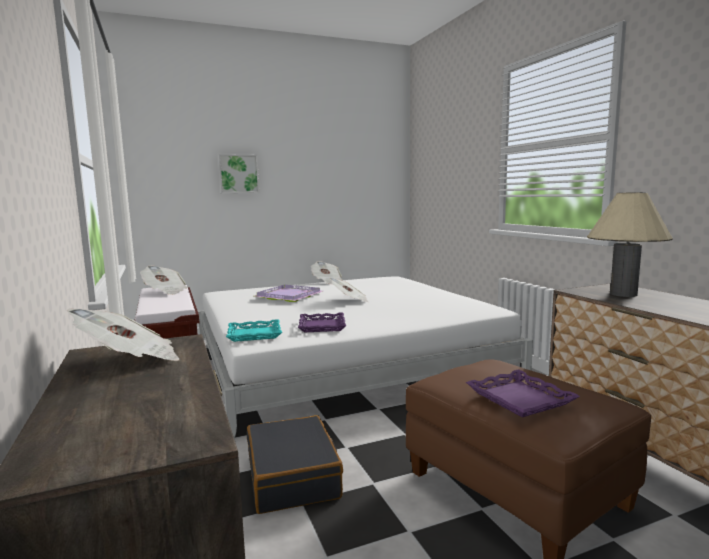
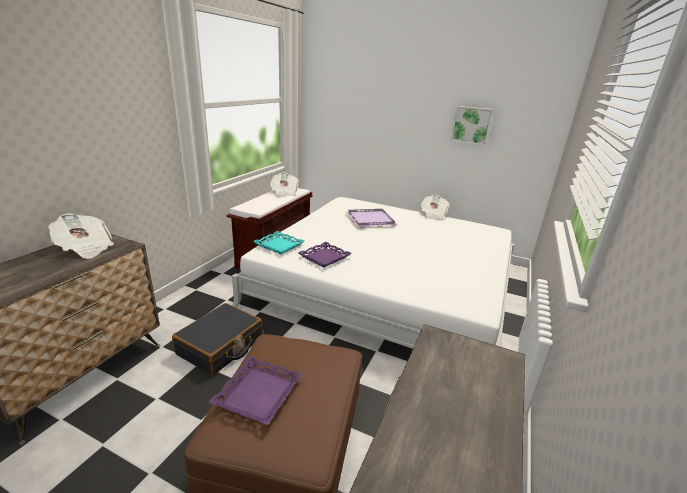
camera: 45 degrees right, 15 degrees up
(238, 174) = (386, 105): picture -> picture (471, 125)
(350, 300) = (396, 242): newspaper -> none
(623, 294) = (461, 372): beige table lamp -> none

